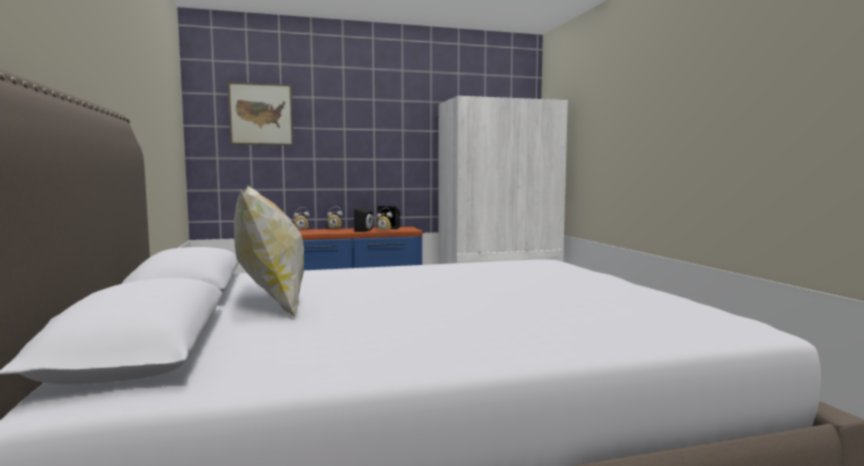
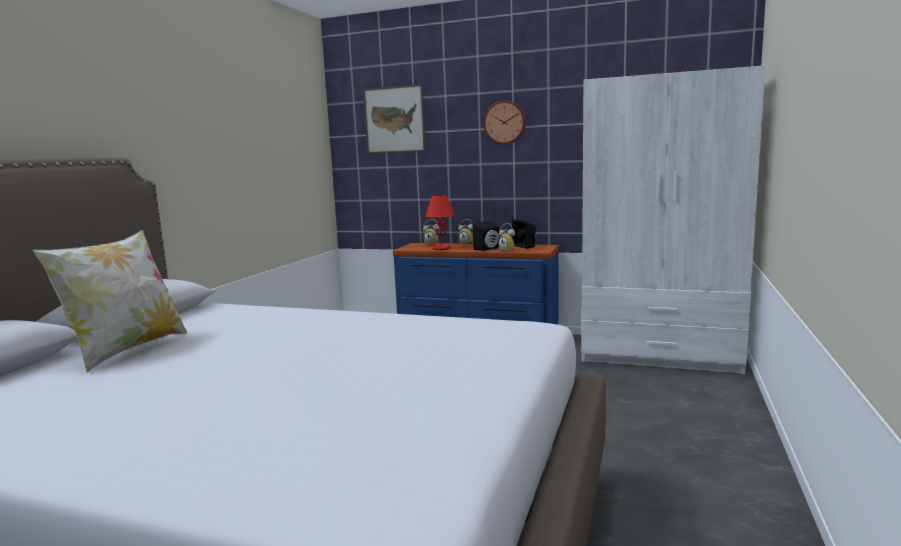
camera: 35 degrees right, 5 degrees up
(322, 232) = (441, 249): none -> red table lamp
(367, 125) = (505, 122): none -> wall clock

